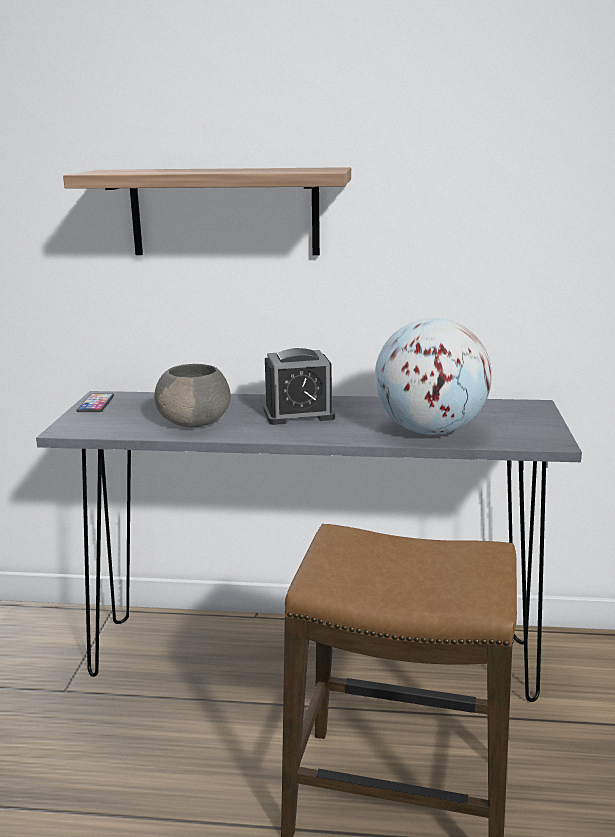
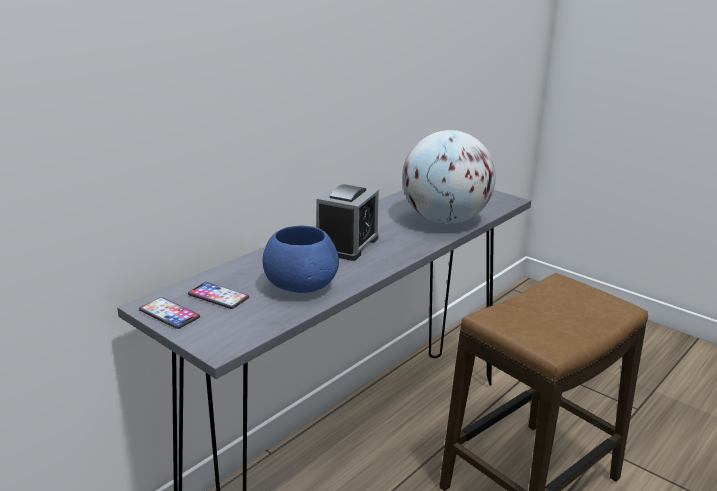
camera: 55 degrees left, 5 degrees up
(140, 407) = (218, 296): none -> phone
(195, 422) = (301, 285): grey bowl -> blue bowl
(224, 212) = (233, 68): shelf -> none

